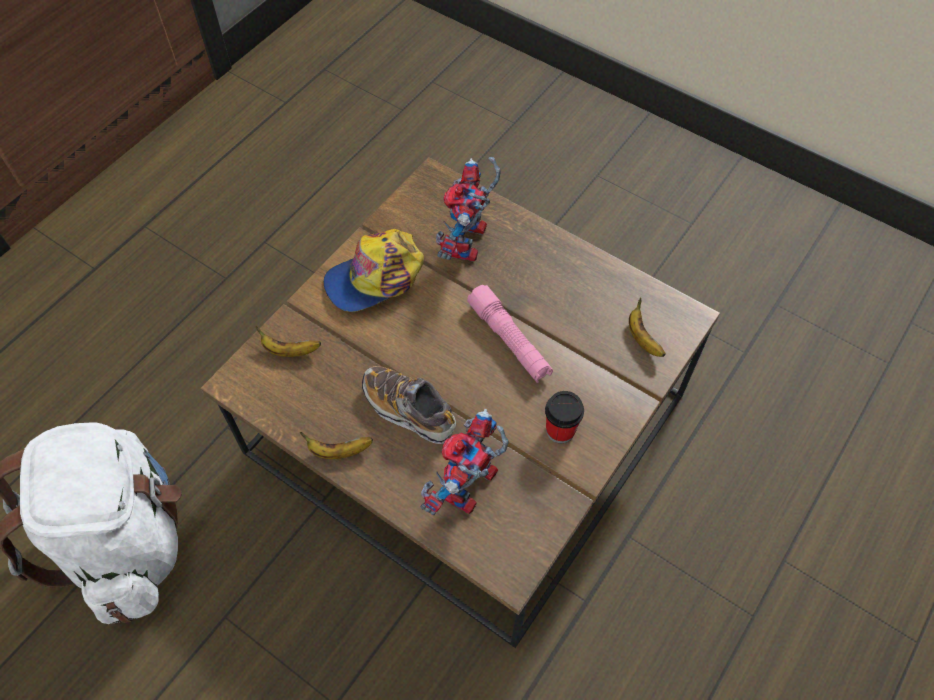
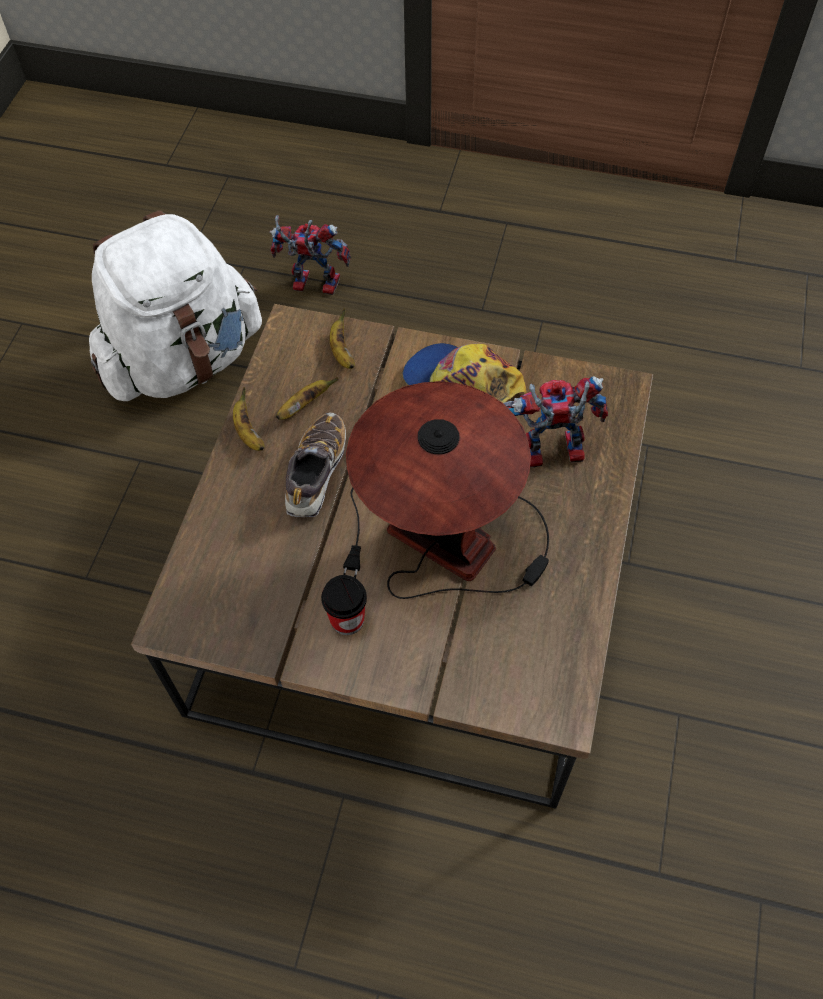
camera: 70 degrees right, 0 degrees up
(470, 491) = (244, 558): toy robot -> toy robot (311, 285)
(509, 340) = (440, 534): pink flashlight -> table lamp
(642, 338) = (506, 671): banana -> banana (304, 405)

